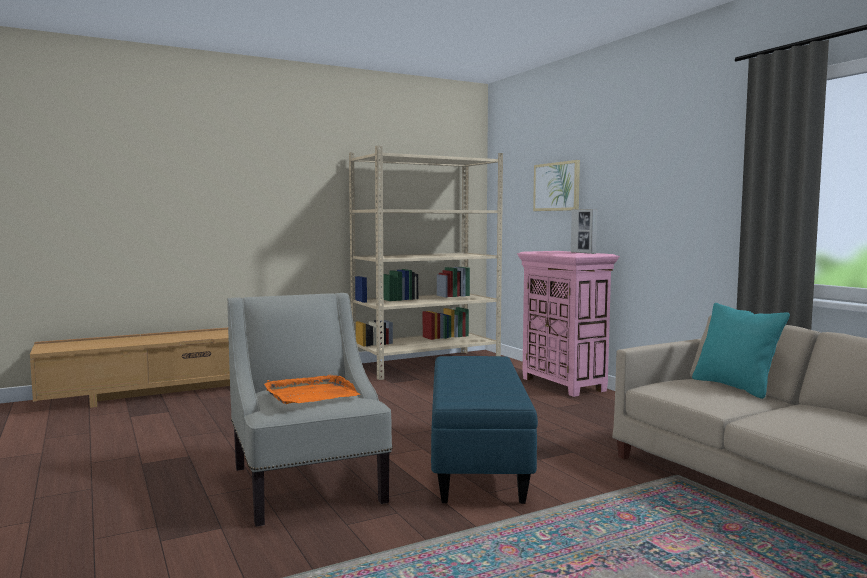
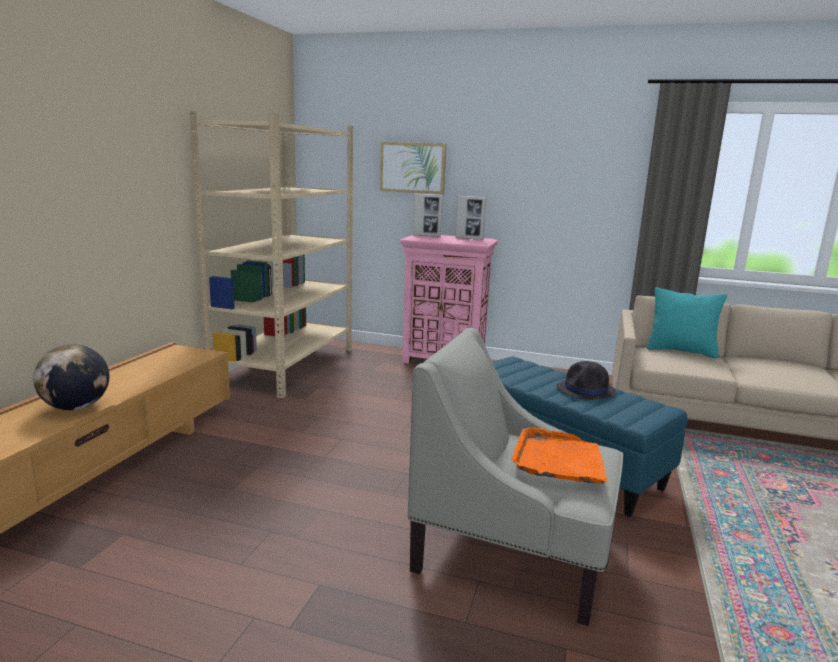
camera: 45 degrees left, 10 degrees up
(197, 336) = (76, 407): none -> globe
(485, 380) = (586, 390): none -> black hat
(552, 251) = (426, 236): none -> picture frame

